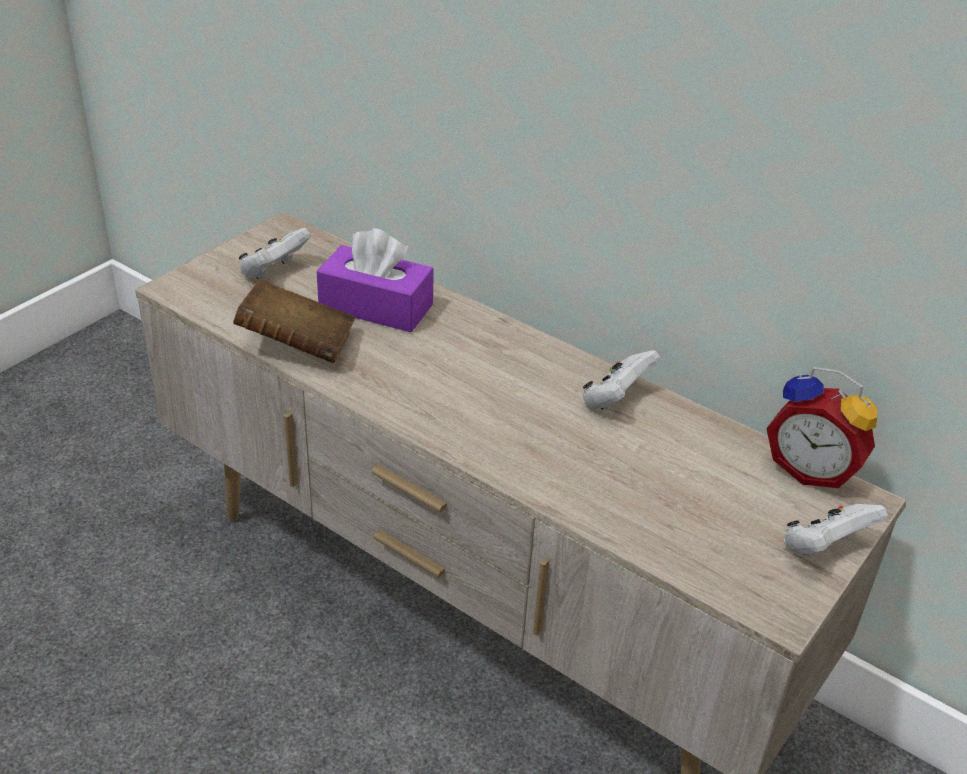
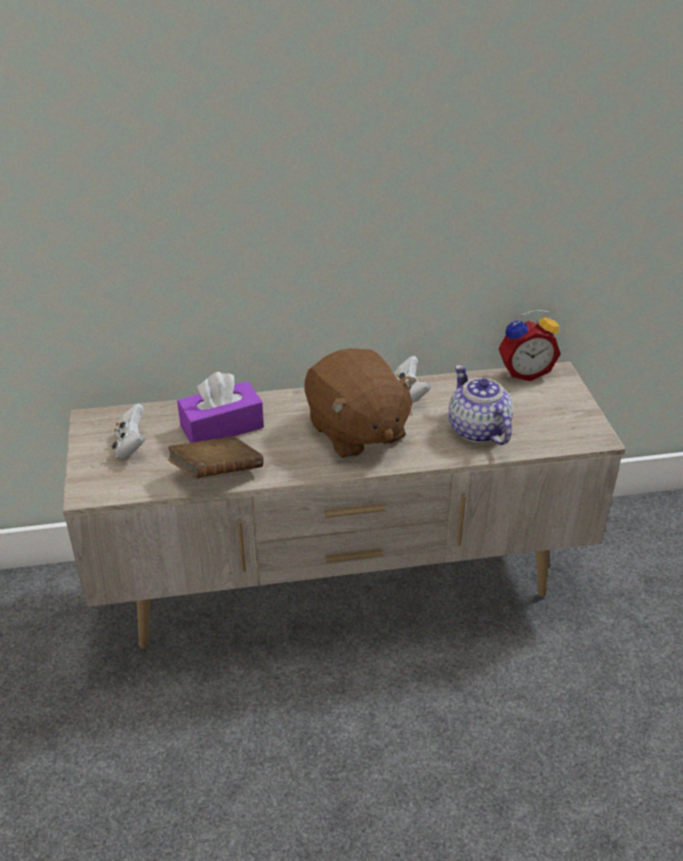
camera: 45 degrees left, 0 degrees up
(493, 398) = (356, 432): none -> brown plush toy
(633, 491) = (478, 430): none -> teapot
(825, 548) = (574, 401): white game controller -> none

